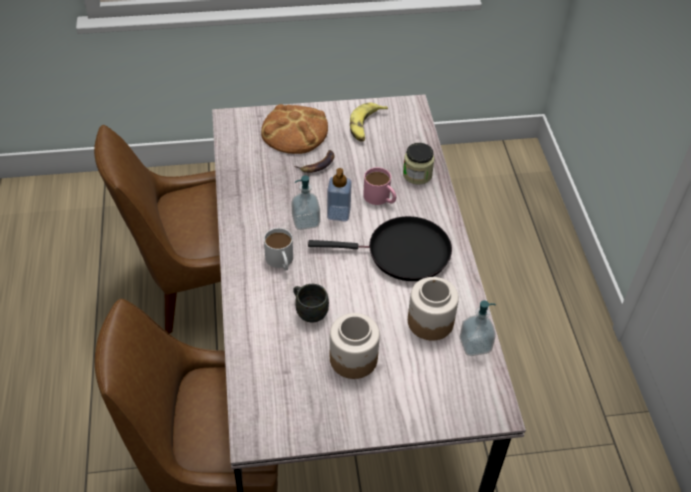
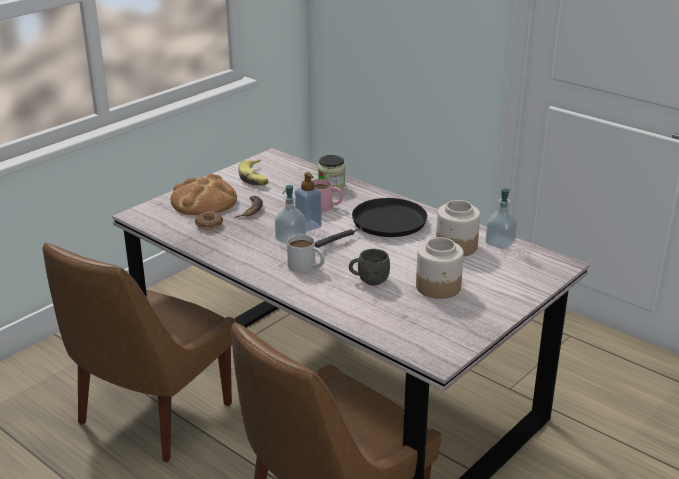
camera: 40 degrees left, 20 degrees down
(265, 164) = (209, 225): none -> donut

